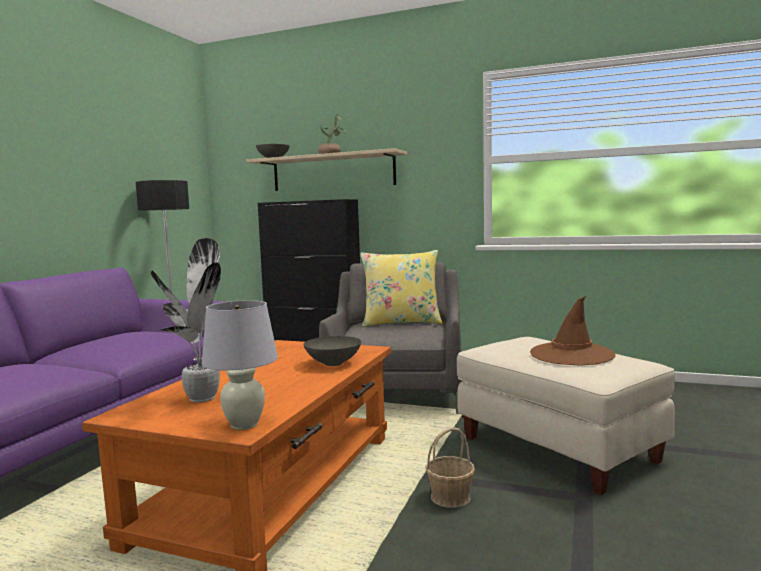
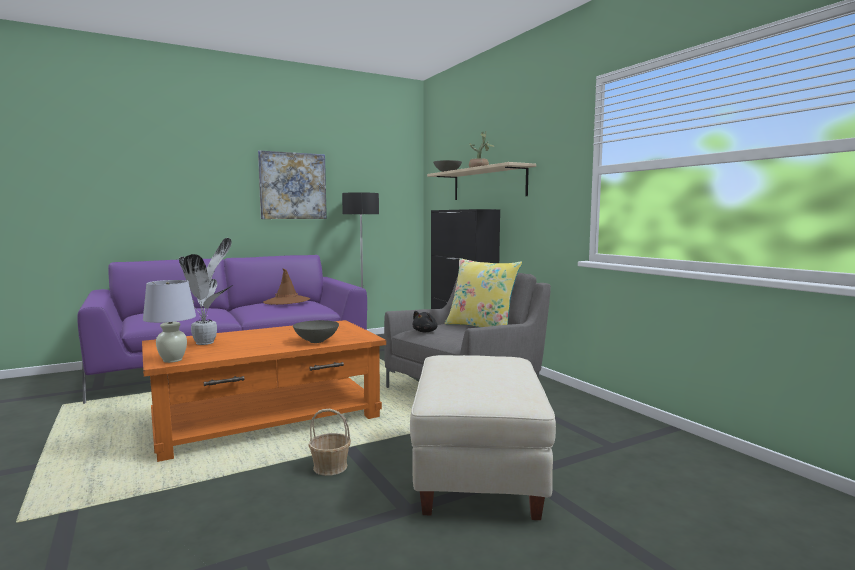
camera: 40 degrees right, 0 degrees up
(69, 169) = (293, 186): none -> picture
(370, 336) = (425, 331): none -> black plush toy
(571, 354) = (481, 378): brown hat -> brown hat (286, 301)

